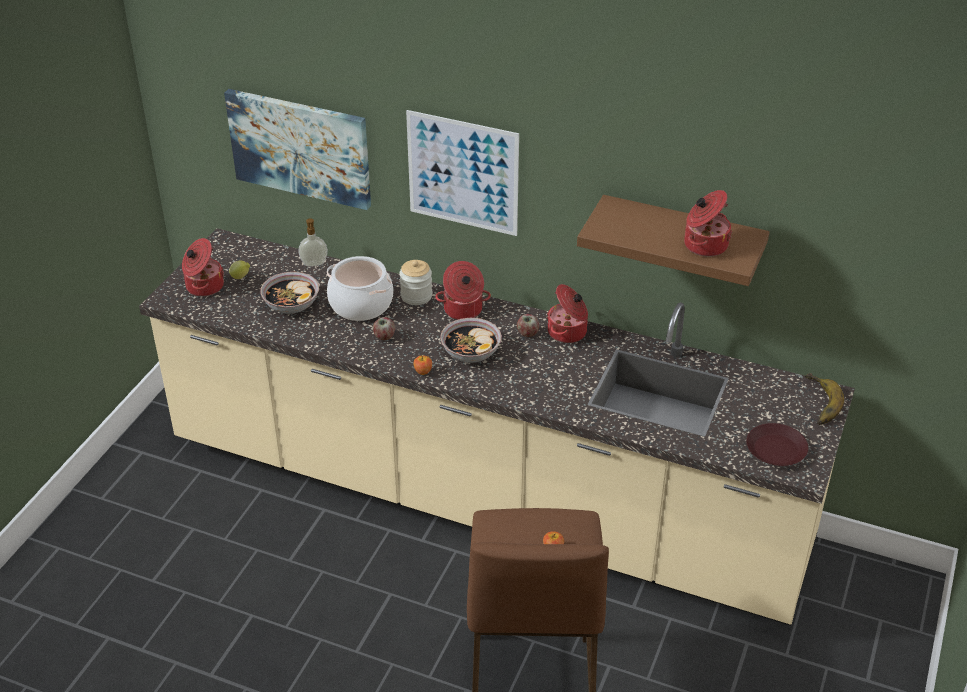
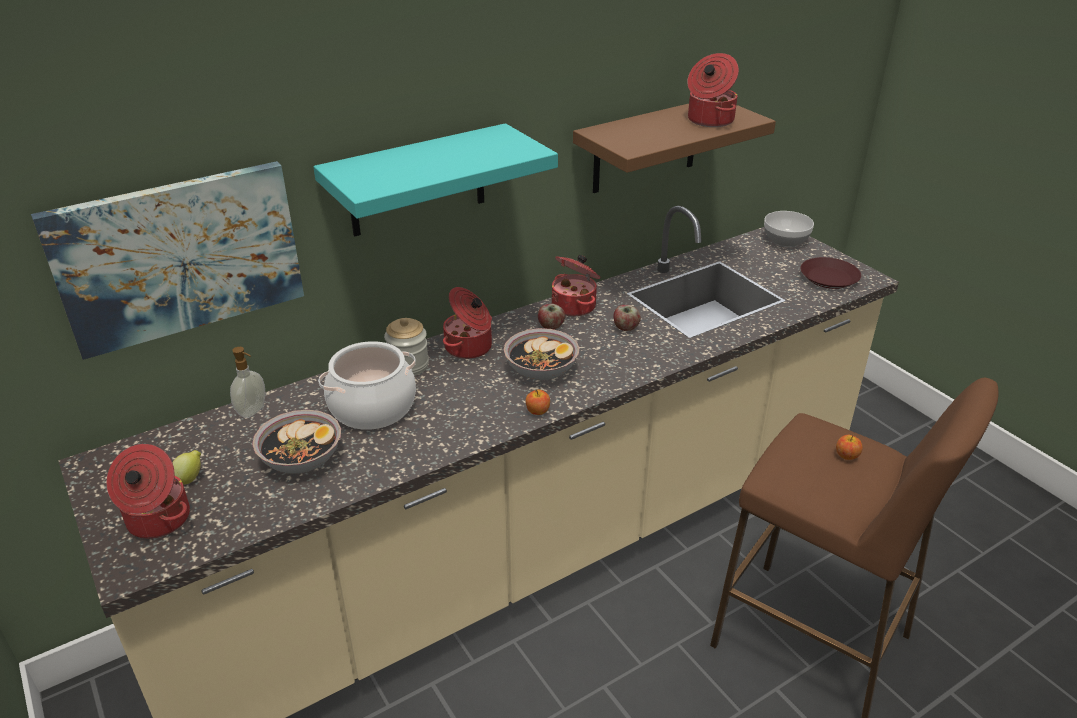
camera: 55 degrees left, 5 degrees down
(384, 337) = (448, 413): apple -> apple (625, 328)
(462, 173) = (417, 181): picture -> turquoise shelf
(817, 403) = (785, 240): banana -> bowl

